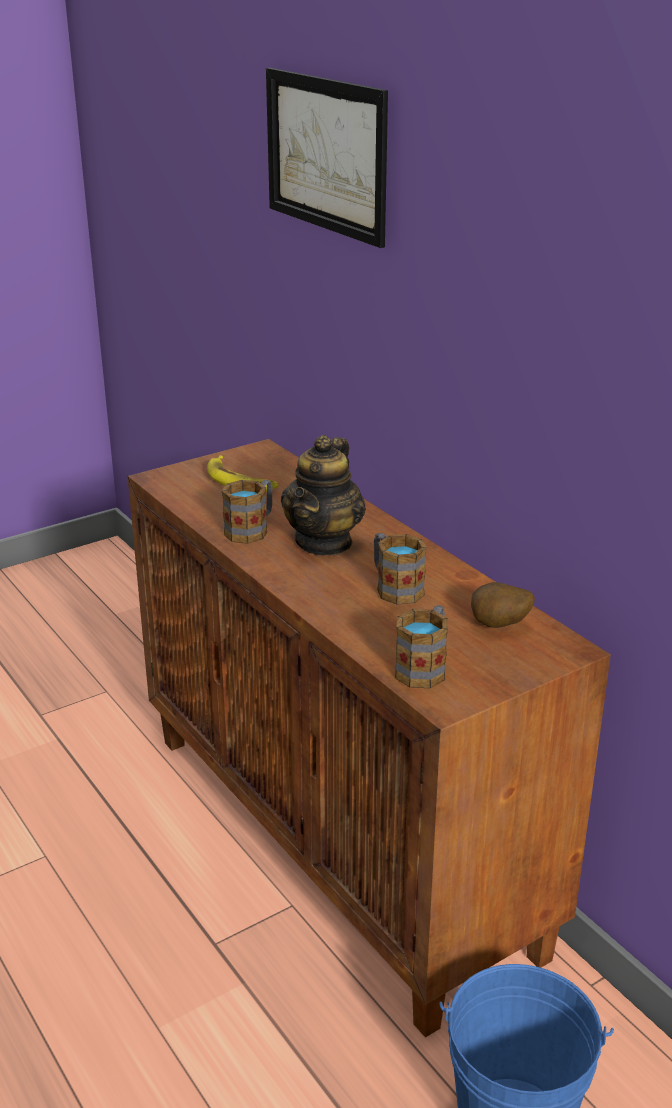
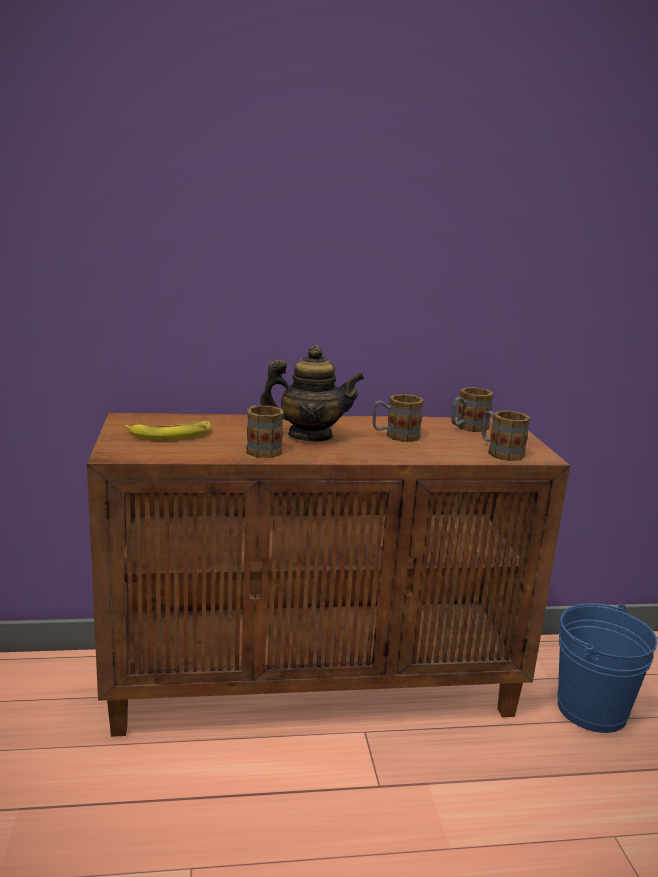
camera: 65 degrees left, 10 degrees down
(324, 542) = (310, 436): teapot -> teapot turned 45 degrees counterclockwise
(326, 154) = (188, 139): picture -> none
(499, 627) = (467, 428): potato -> mug

